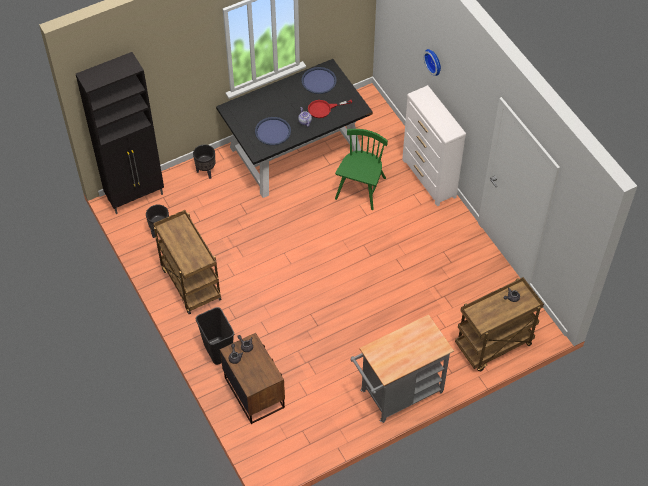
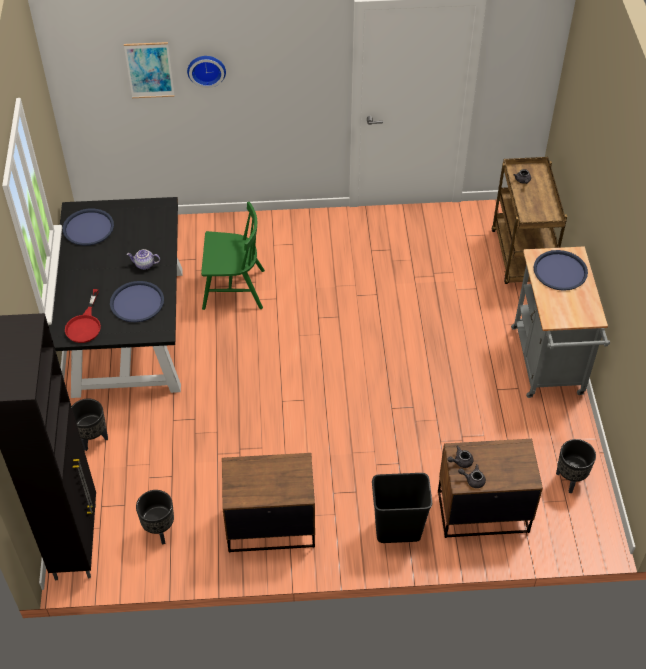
camera: 65 degrees left, 5 degrees down
(190, 283) = (270, 525): brown cart -> brown nightstand
(304, 435) = (569, 480): none -> black planter
(324, 109) = (138, 239): red frying pan -> red frying pan (85, 325)
(360, 189) = (233, 289): green chair -> green chair turned 135 degrees clockwise
(413, 34) = (149, 70): none -> picture
(420, 342) = (560, 271): none -> blue tray
(429, 178) = (260, 223): white dresser -> none

